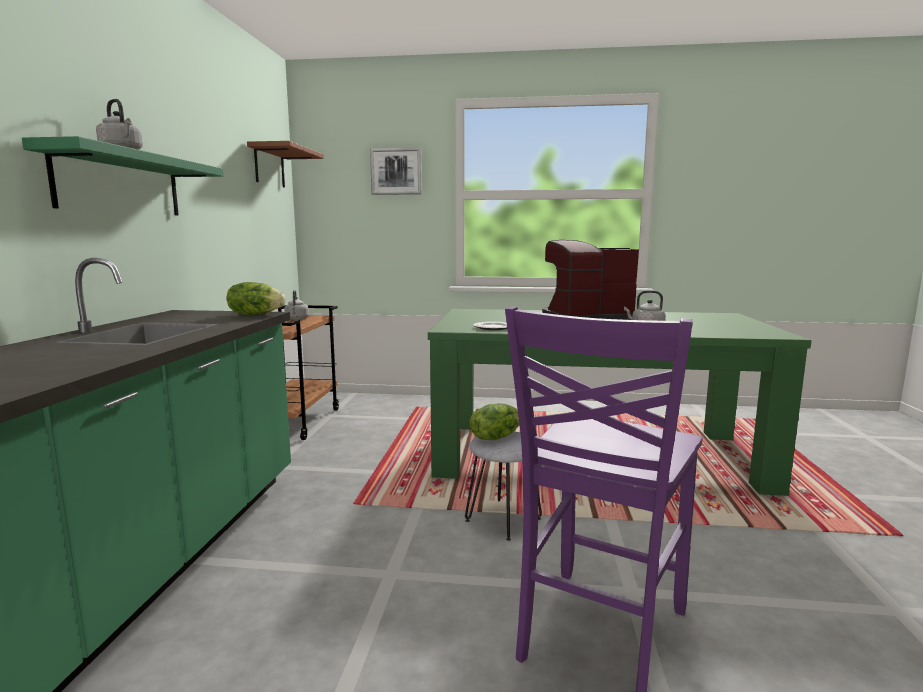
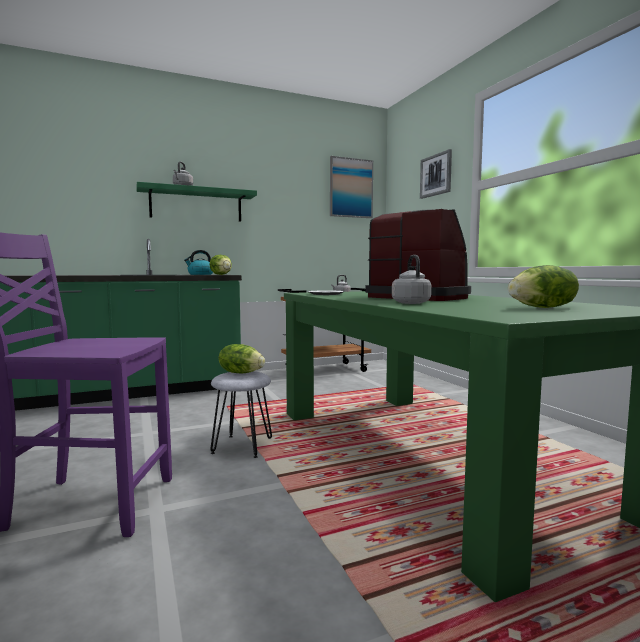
camera: 60 degrees right, 5 degrees down
(179, 317) = (200, 274): none -> kettle
(269, 166) = (350, 188): brown shelf -> picture
(709, 322) = (543, 308): none -> lettuce

